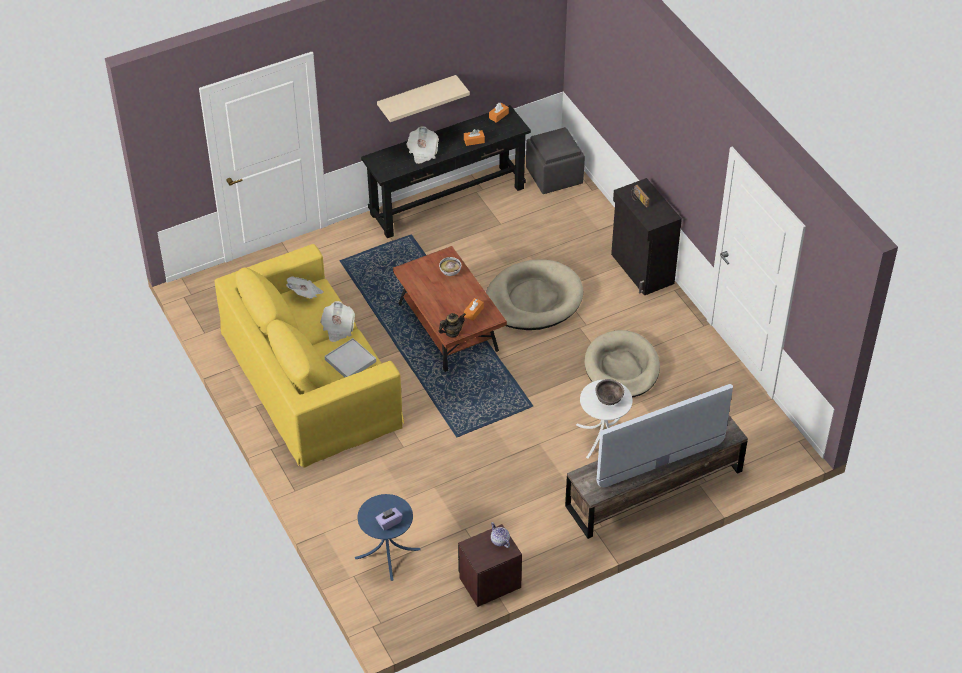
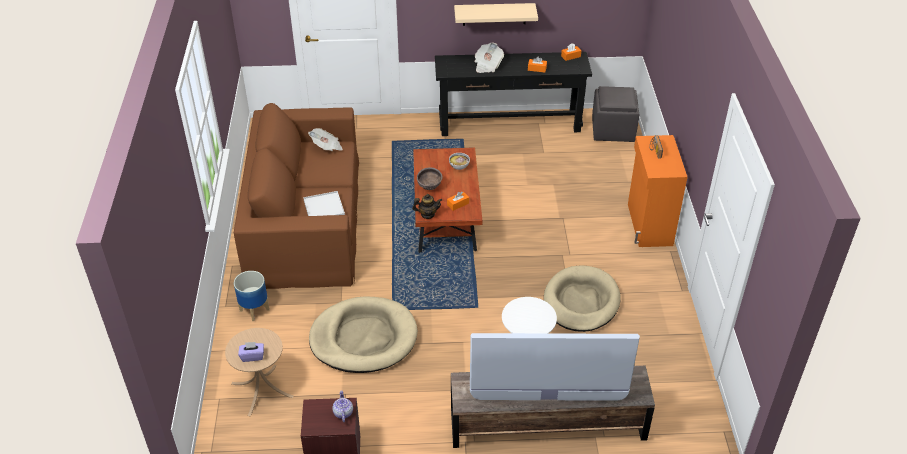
camera: 25 degrees right, 5 degrees down
(310, 377) = (304, 220): yellow sofa -> brown sofa
(325, 484) = (254, 310): none -> planter
(338, 328) = (333, 181): newspaper -> none
(387, 553) = (262, 390): blue side table -> beige side table
(533, 299) = (535, 219): beige dog bed -> beige dog bed (363, 338)
(608, 401) = (530, 319): brown bowl -> brown bowl (429, 187)
(641, 269) = (648, 225): black cabinet -> orange cabinet

